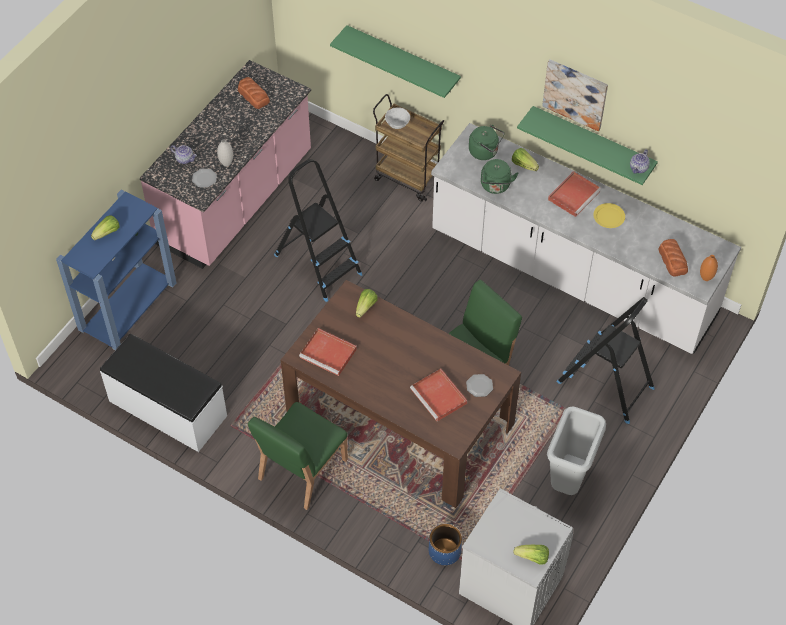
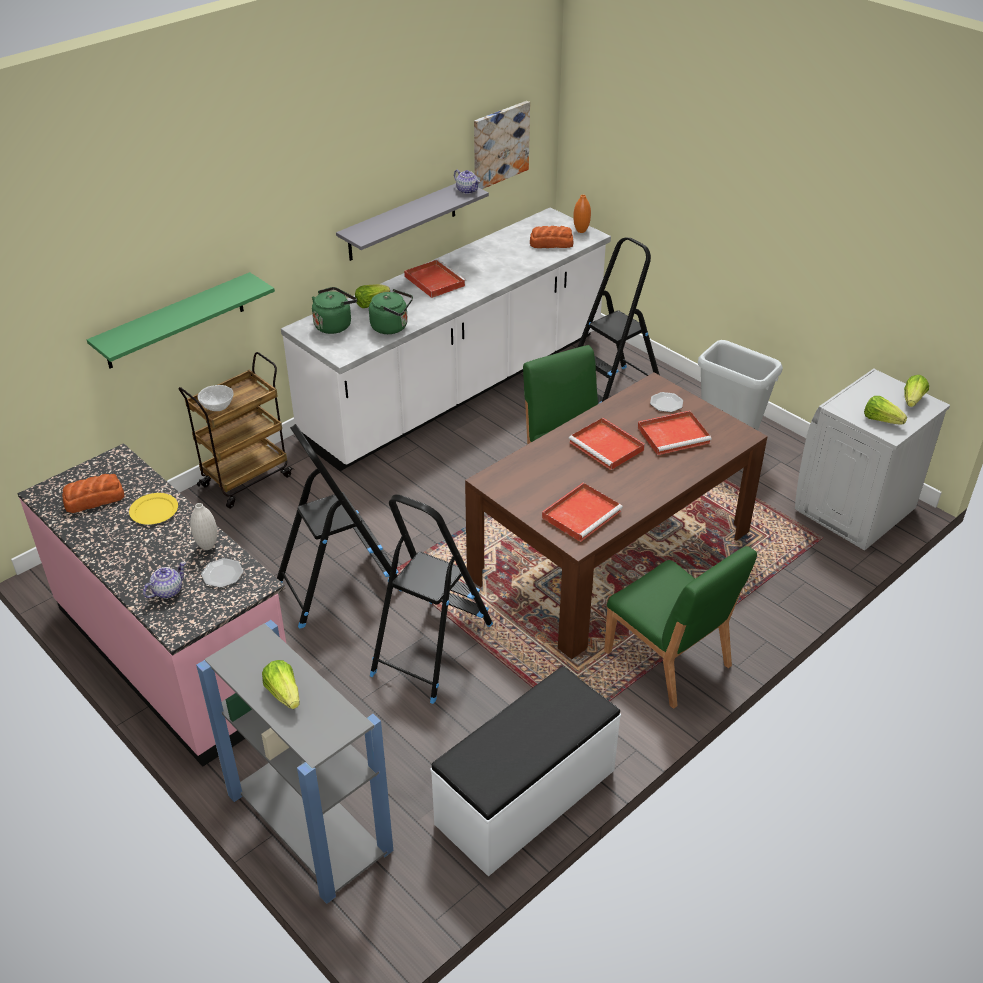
camera: 75 degrees left, 15 degrees down
(128, 305) = (308, 821): blue bookcase -> grey bookcase
(276, 331) = (433, 648): none -> black step ladder
(366, 307) = (518, 470): lettuce -> lettuce (881, 420)
(410, 356) = (607, 446): none -> red tray
(444, 551) = (805, 552): blue planter -> none
(575, 94) = (374, 168): picture -> picture (500, 145)
(592, 142) = (402, 221): green shelf -> grey shelf
(608, 216) = (475, 266): yellow plate -> yellow plate (153, 511)

